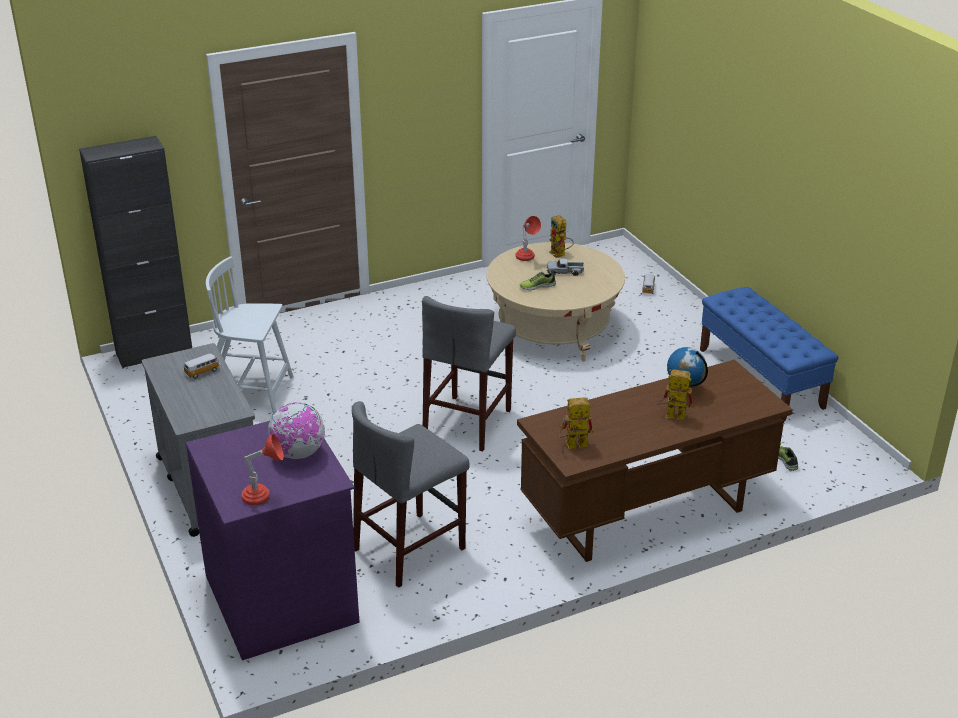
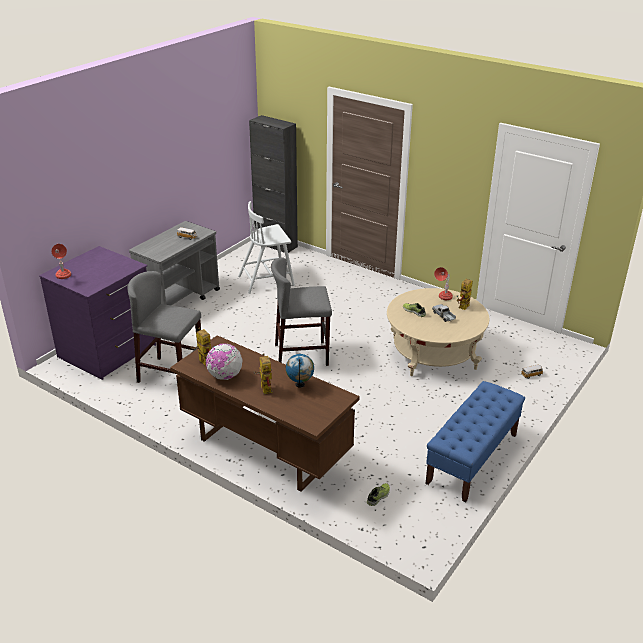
camera: 60 degrees right, 0 degrees up
(248, 391) = (267, 280): white chair -> white chair turned 90 degrees counterclockwise
(298, 453) = (107, 274): globe -> globe (225, 376)

